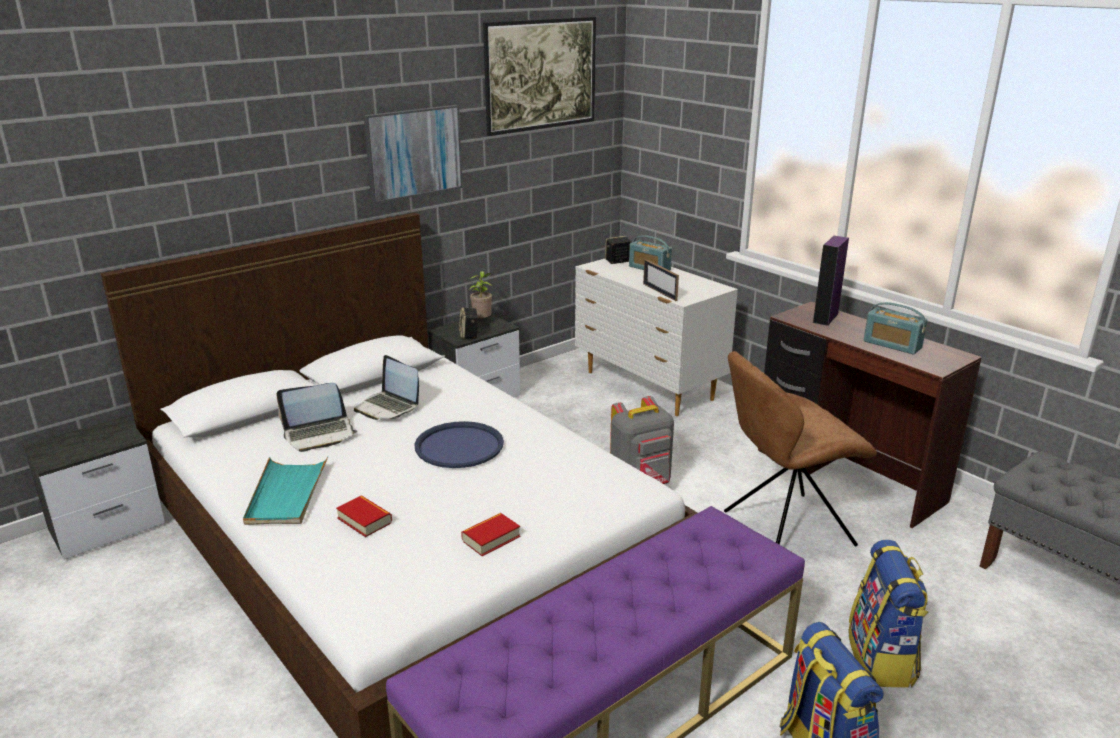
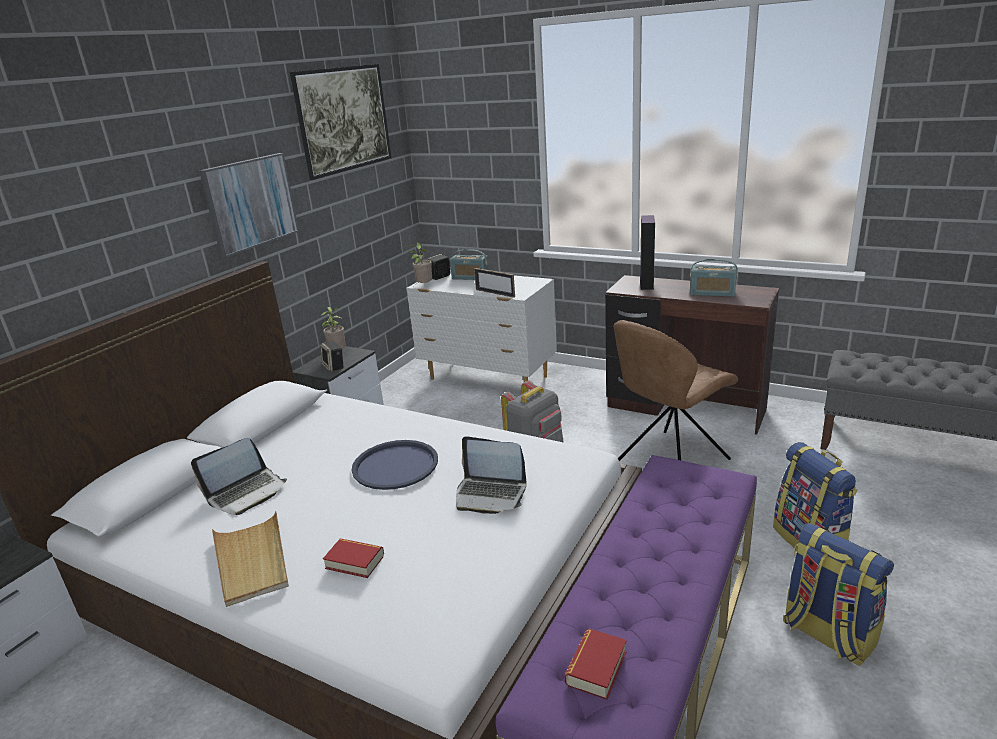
camera: 20 degrees left, 0 degrees up
(286, 494) = (252, 561): turquoise tray -> beige tray
(388, 407) = (299, 449): laptop -> laptop (490, 494)
(491, 538) = (488, 540): book -> book (596, 668)
(593, 268) = (423, 286): none -> potted plant

